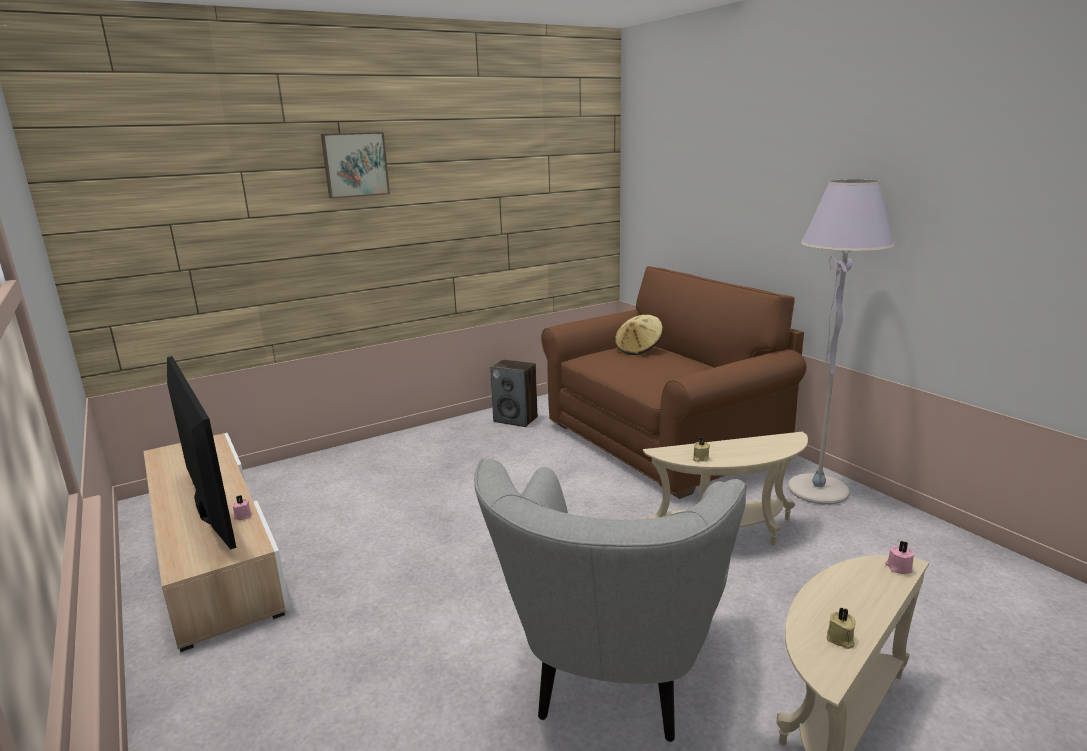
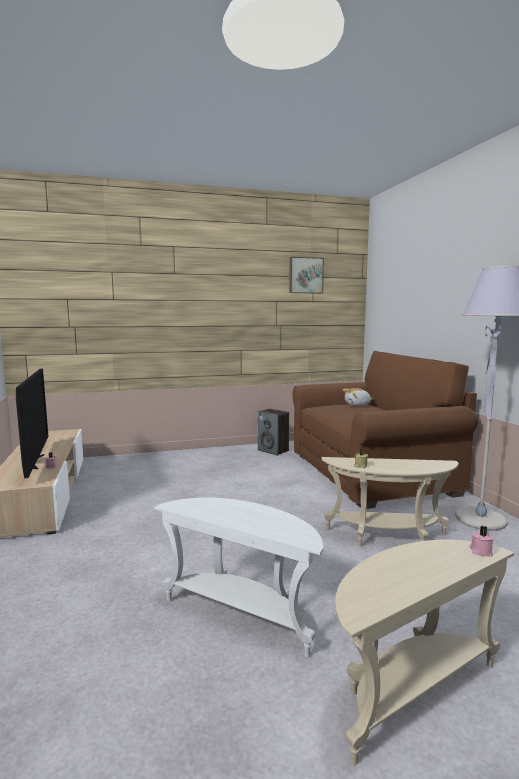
camera: 15 degrees right, 10 degrees down
(355, 164) = (181, 273): picture -> picture (305, 275)
(614, 678) = (242, 613): grey armchair -> white side table
(638, 349) = (357, 405): beige hat -> plush toy
(840, 639) = (389, 590): beige candle -> none

